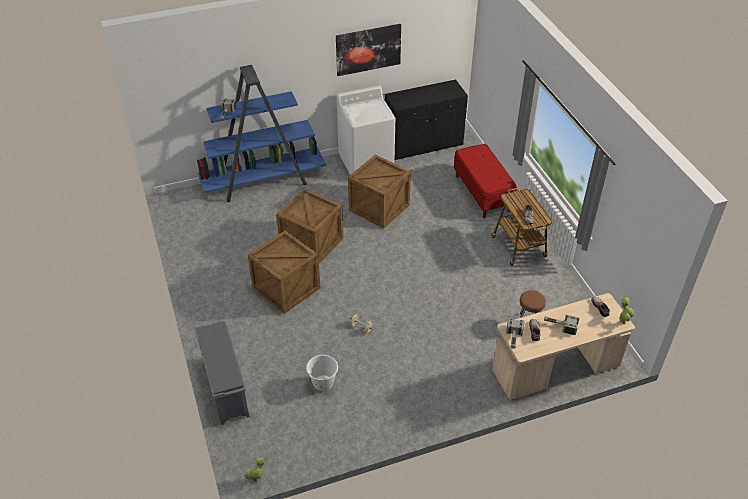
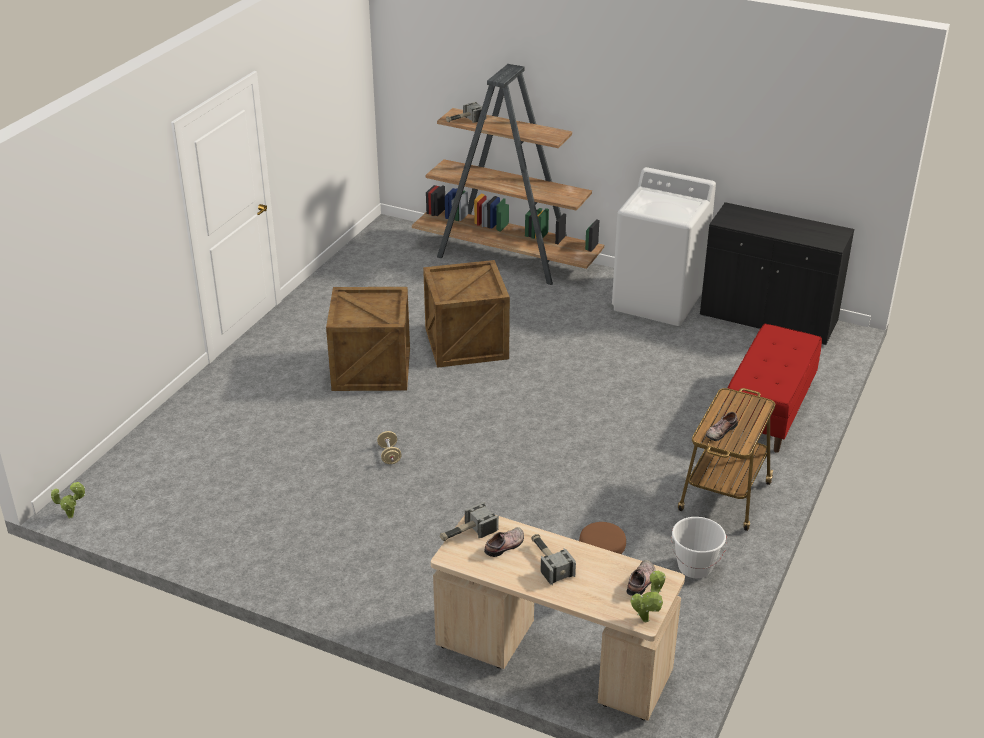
camera: 45 degrees right, 10 degrees down
(225, 387) = (173, 418): grey shoe rack -> none
(264, 182) = (507, 259): blue bookcase -> brown bookcase
(323, 383) = (266, 479): white bucket -> white bucket (694, 567)
(368, 49) = (706, 113): picture -> none
(378, 207) = (600, 352): crate -> none

